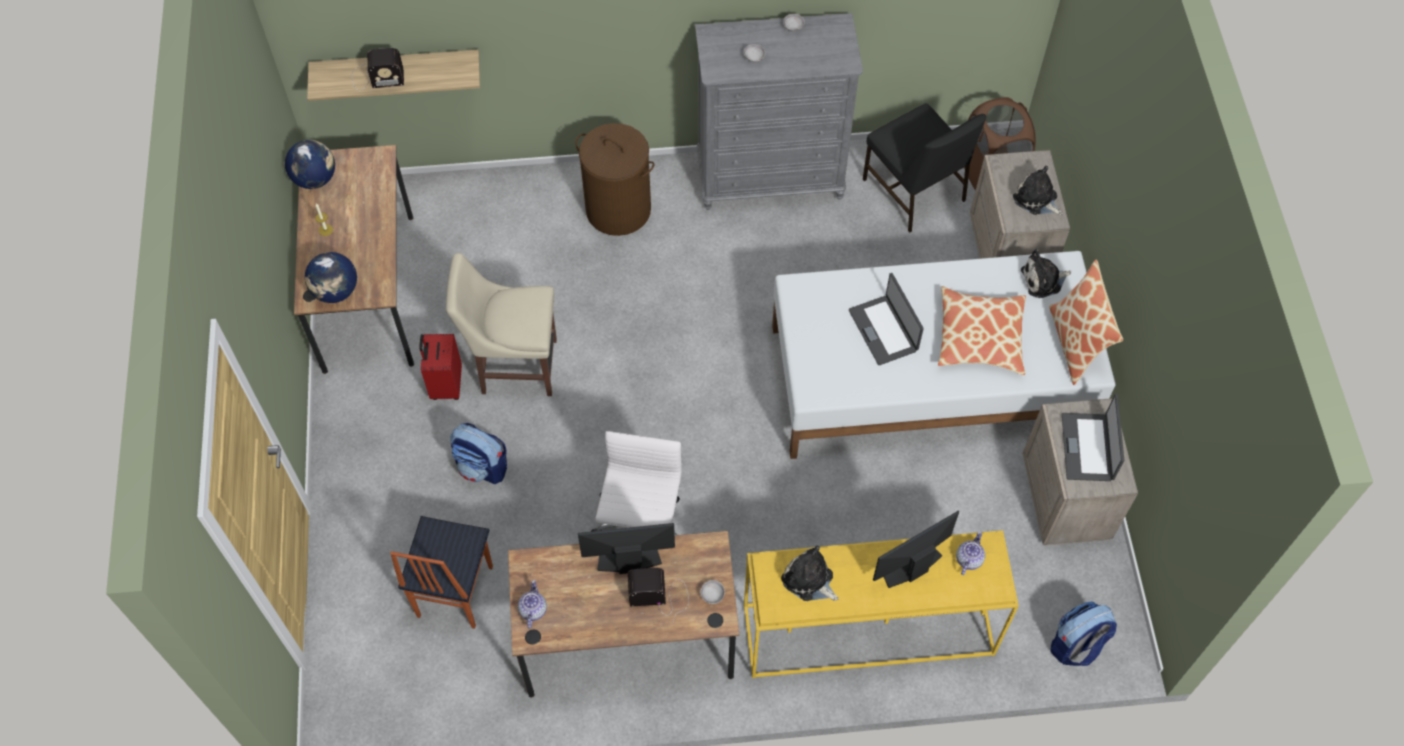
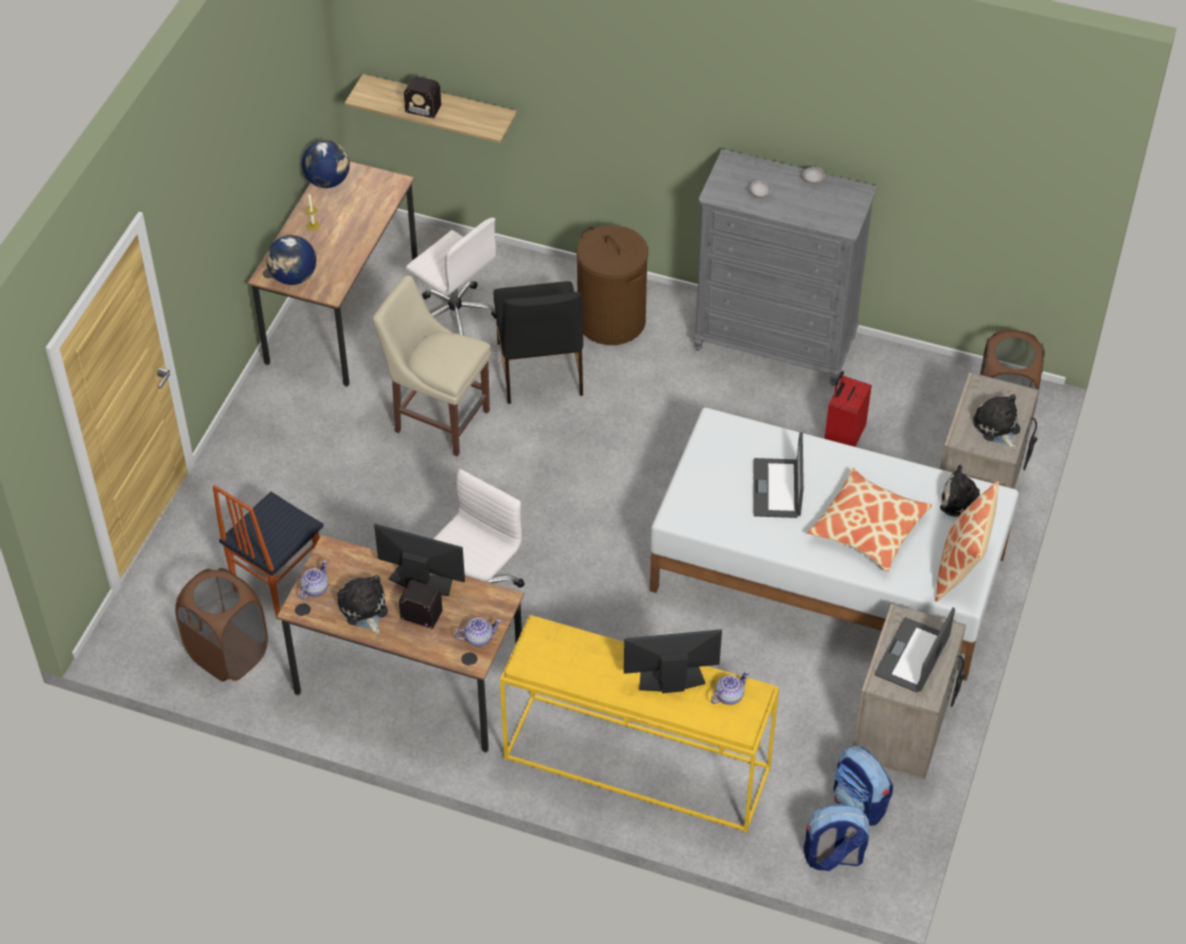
camera: 25 degrees right, 10 degrees down
(445, 384) = (367, 412): red suitcase -> red suitcase (843, 438)
(445, 683) = (228, 654): none -> brown laundry basket
(474, 256) = (454, 315): none -> white office chair
(482, 467) = (361, 492): backpack -> backpack (859, 803)
(712, 595) = (478, 638): grey bowl -> teapot
(809, 580) = (570, 656): plush toy -> plush toy (364, 610)
(914, 191) = (912, 404): black chair -> black chair (539, 370)

